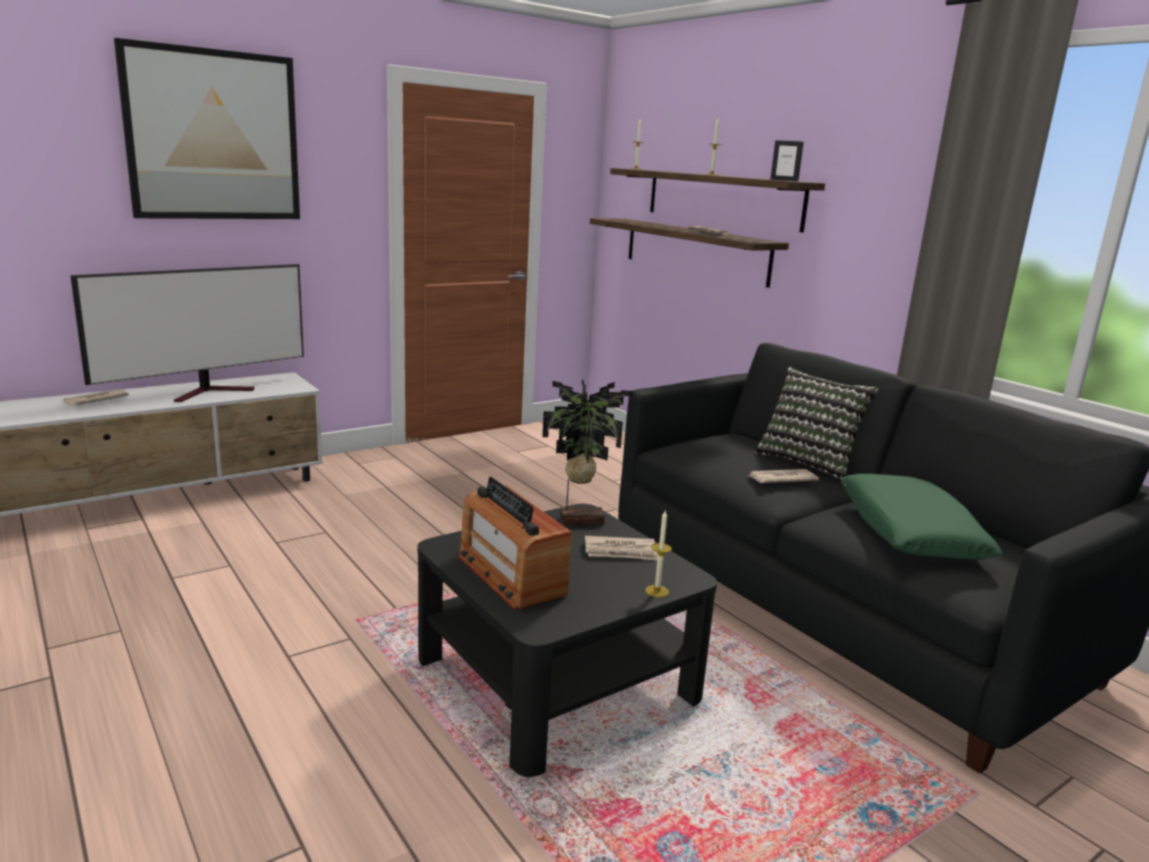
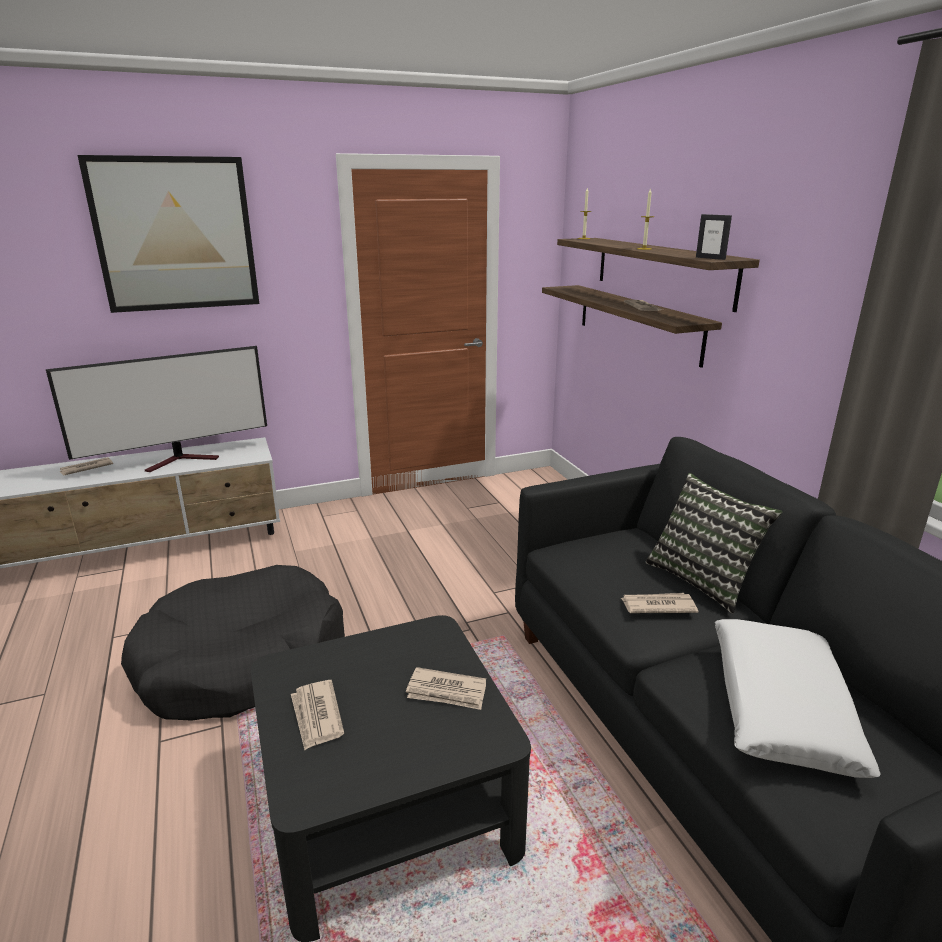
camera: 15 degrees right, 5 degrees up
(341, 587) = (242, 661): none -> black dog bed
(510, 575) = (316, 716): radio -> newspaper
(580, 519) = (428, 639): potted plant -> none
(657, 591) = (455, 759): candle -> none
(909, 532) = (780, 707): green pillow -> white pillow

